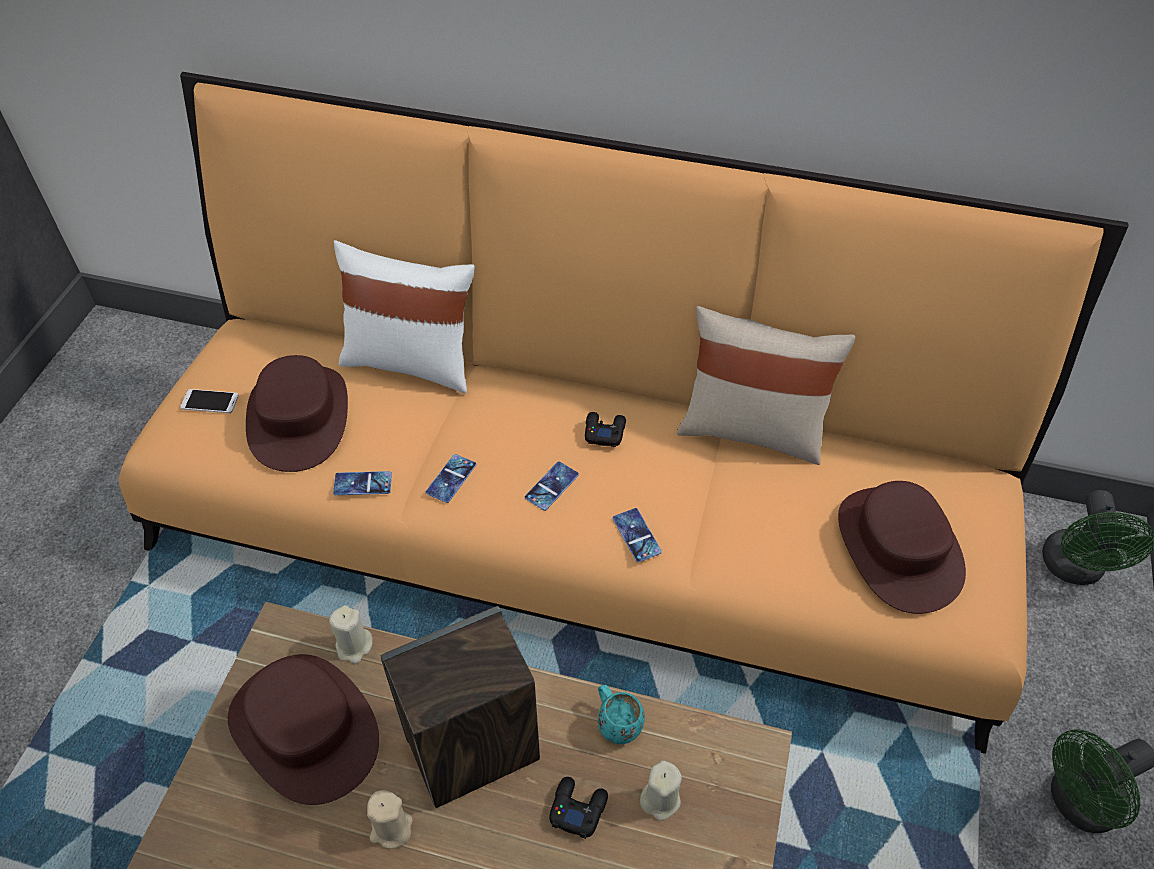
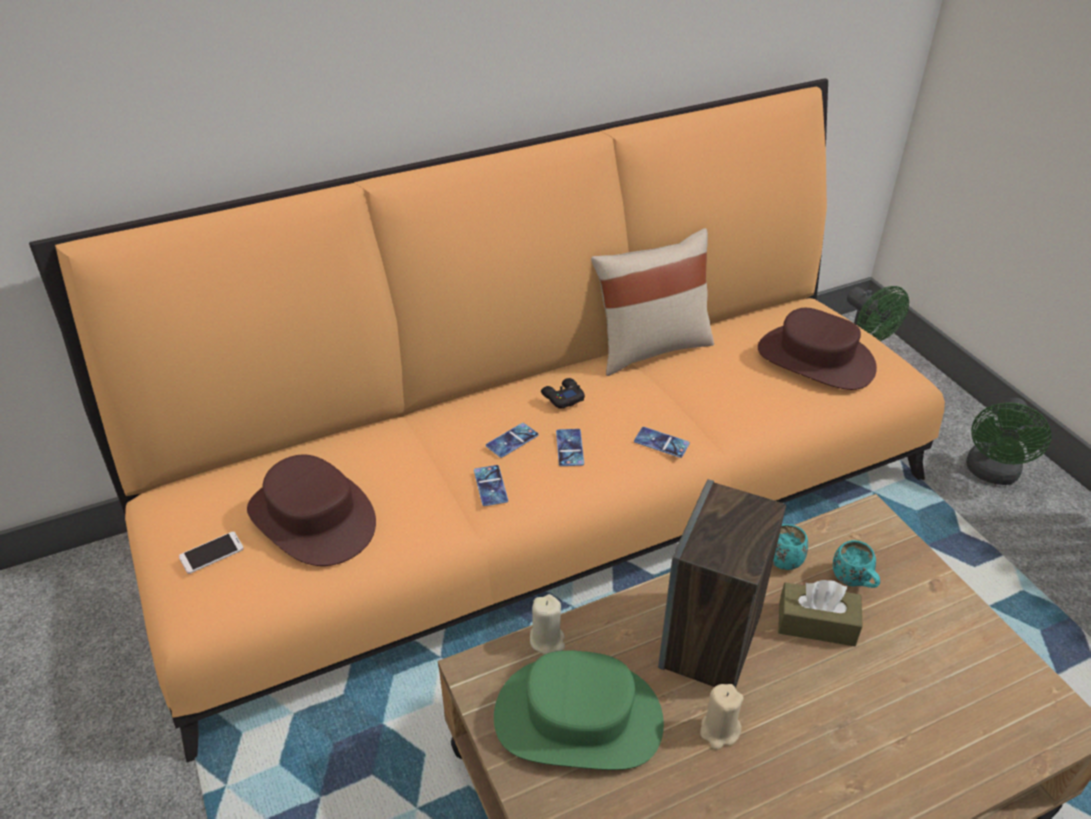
camera: 40 degrees left, 10 degrees down
(305, 728) = (578, 718): brown hat -> green hat
(362, 483) = (424, 530): phone -> phone (512, 440)
(411, 361) = (354, 435): white pillow -> none
(577, 808) = (816, 624): black game controller -> brown tissue box
(660, 799) = (854, 582): beige candle -> turquoise mug

